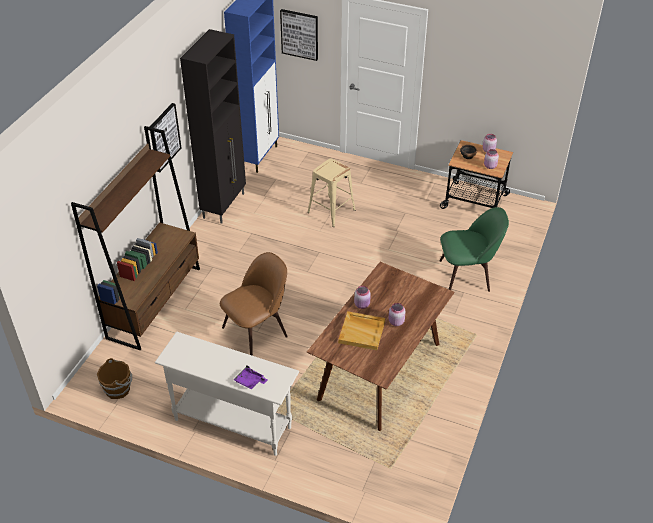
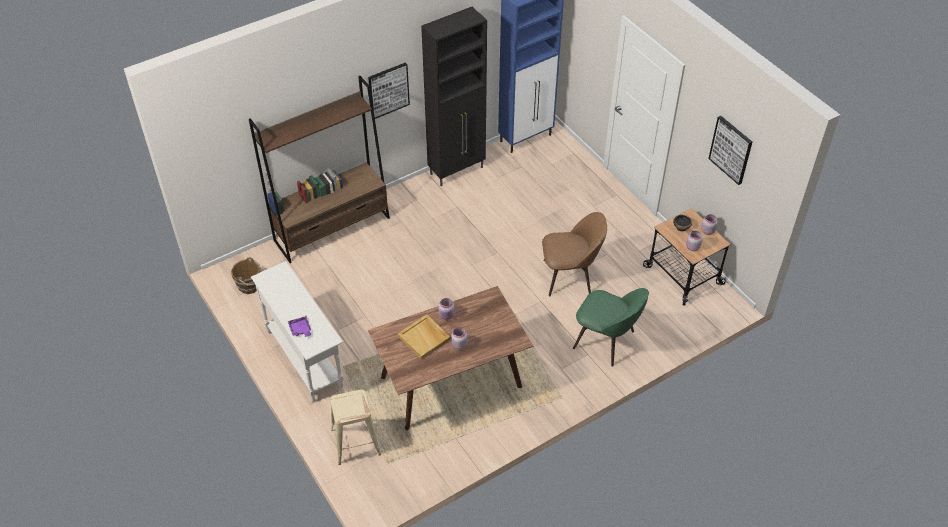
camera: 35 degrees right, 5 degrees up
(257, 330) = (387, 294): brown chair -> brown chair (569, 276)
(299, 34) = (587, 37): picture -> picture (731, 149)
(331, 211) = (542, 219): beige stool -> beige stool (355, 441)

